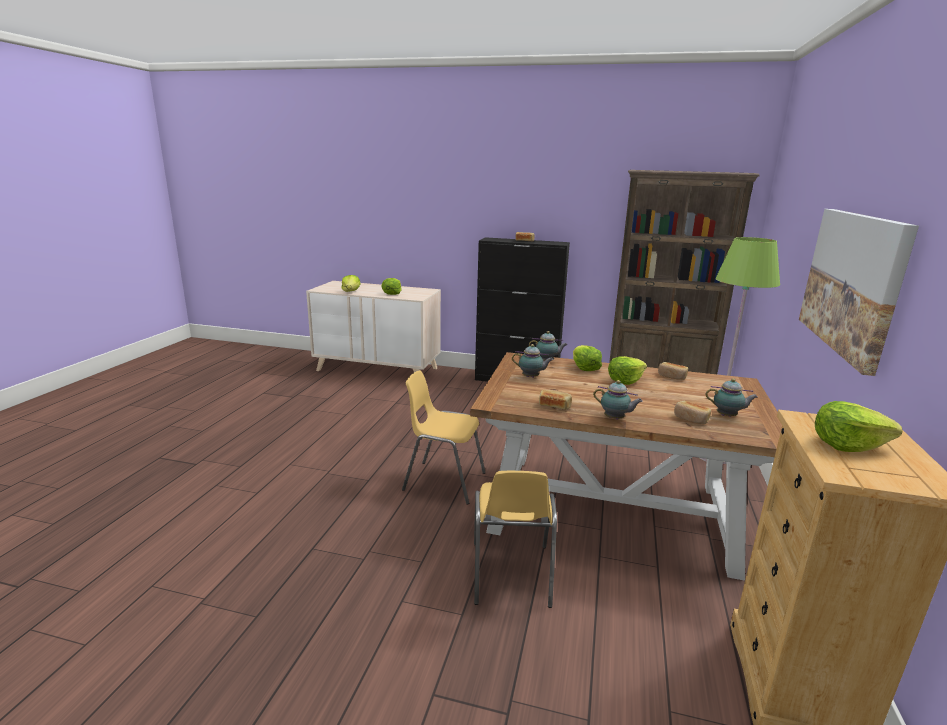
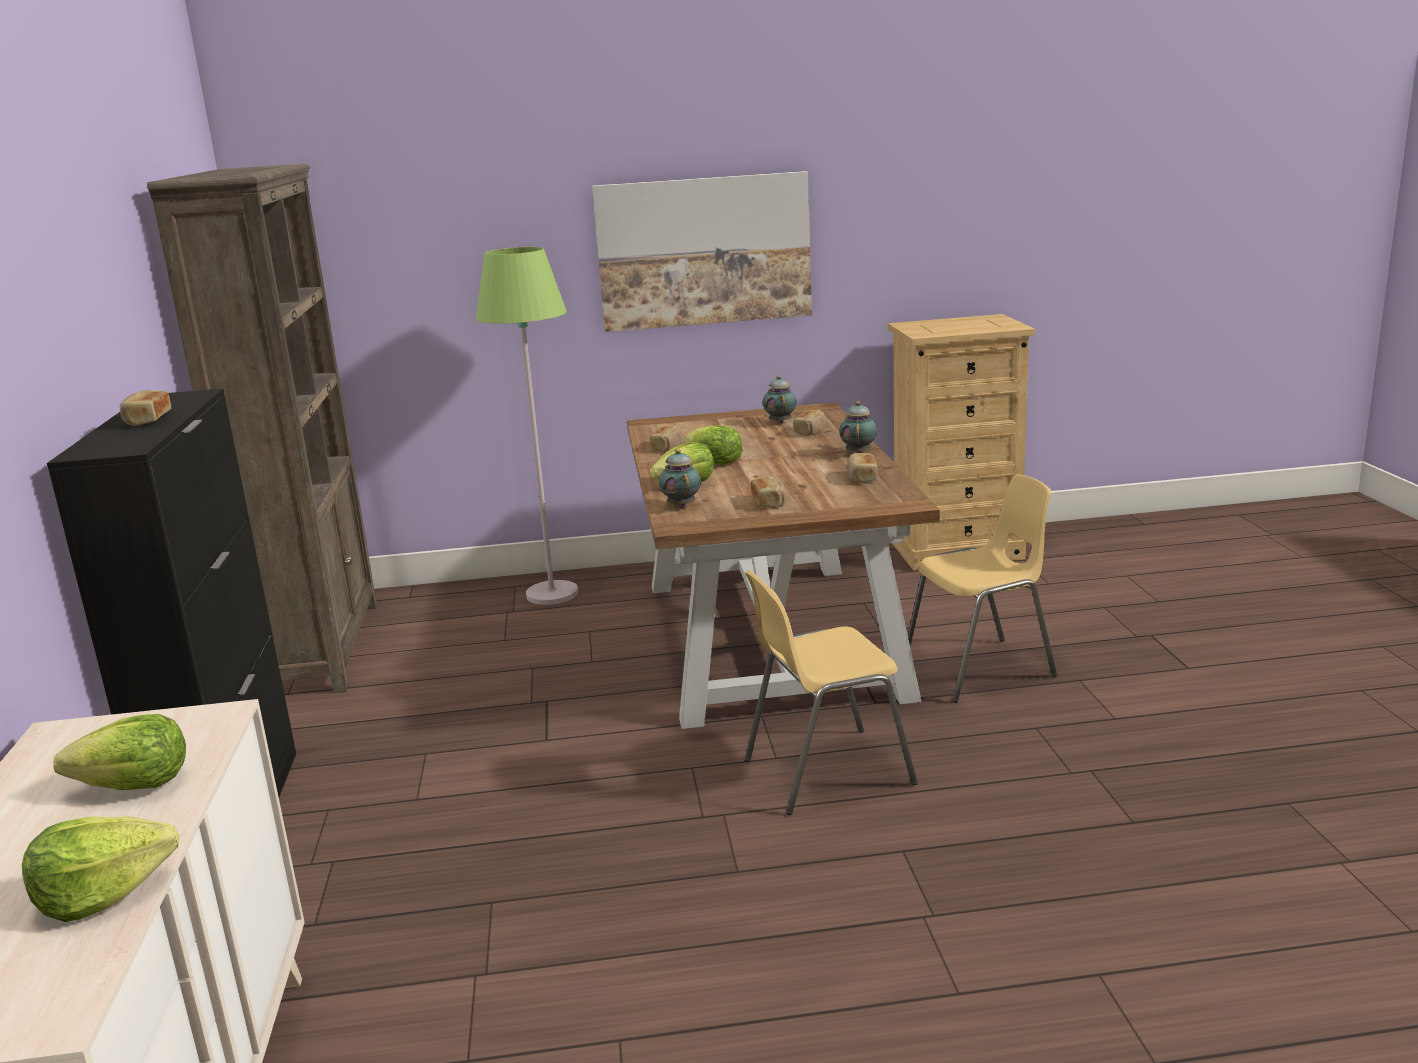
camera: 110 degrees left, 0 degrees up
(443, 481) = (825, 771): yellow chair -> yellow chair turned 75 degrees clockwise
(531, 377) = (769, 502): teapot -> bread
(847, 445) = (959, 327): lettuce -> none

